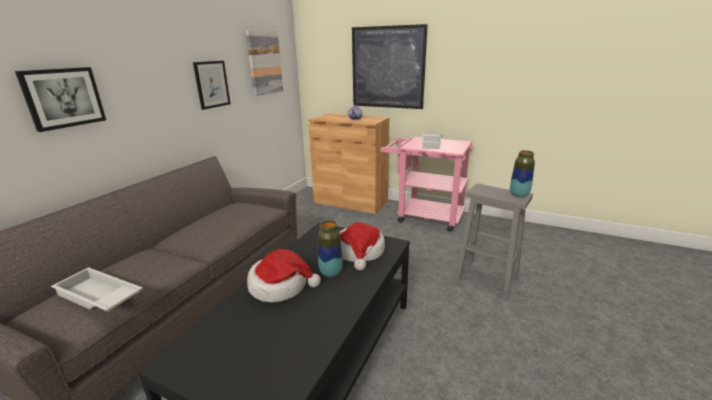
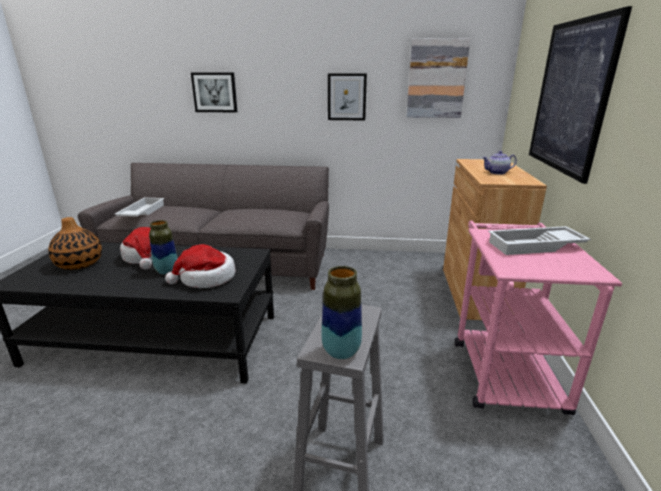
camera: 70 degrees right, 0 degrees up
(256, 341) = (79, 263): none -> vase

